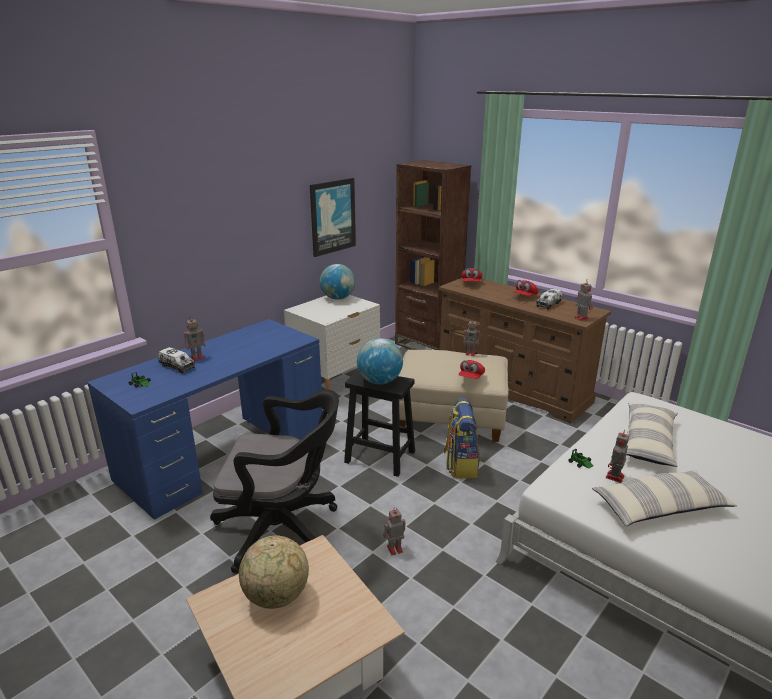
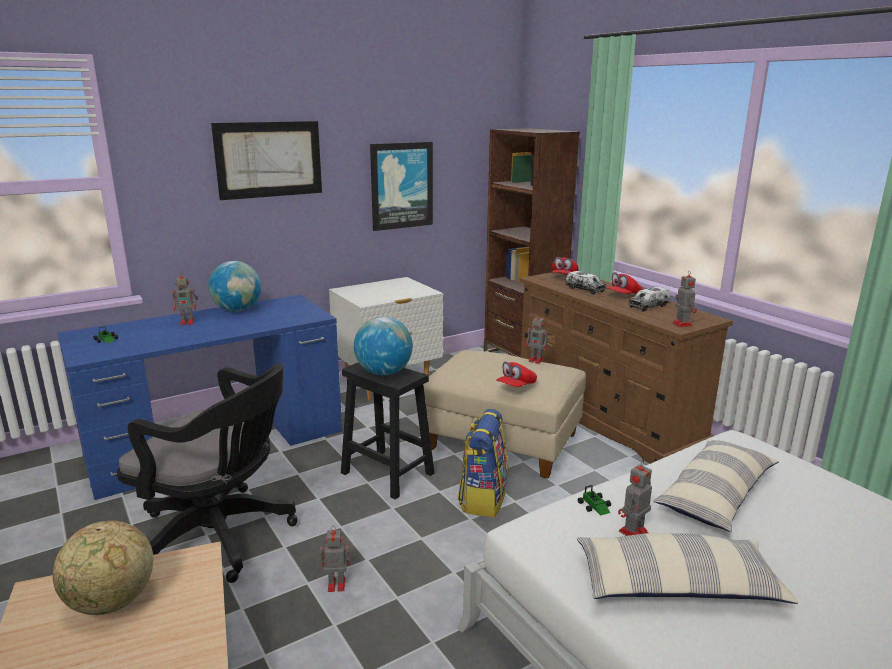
camera: 15 degrees right, 5 degrees down
(177, 366) = (159, 328): toy truck -> toy truck (584, 289)
(236, 207) = (269, 159): none -> picture
(338, 298) = (399, 283): globe -> globe (237, 310)

